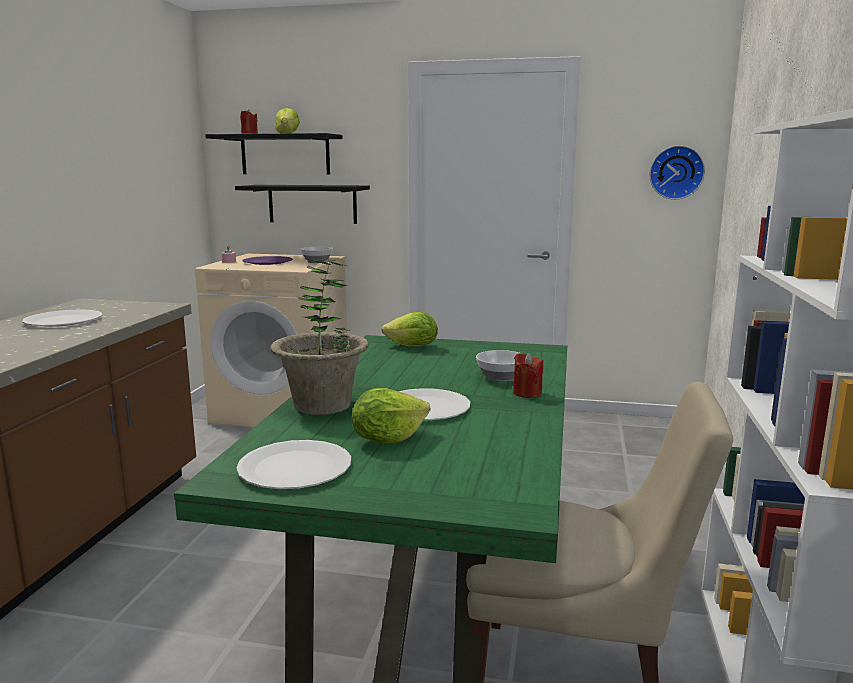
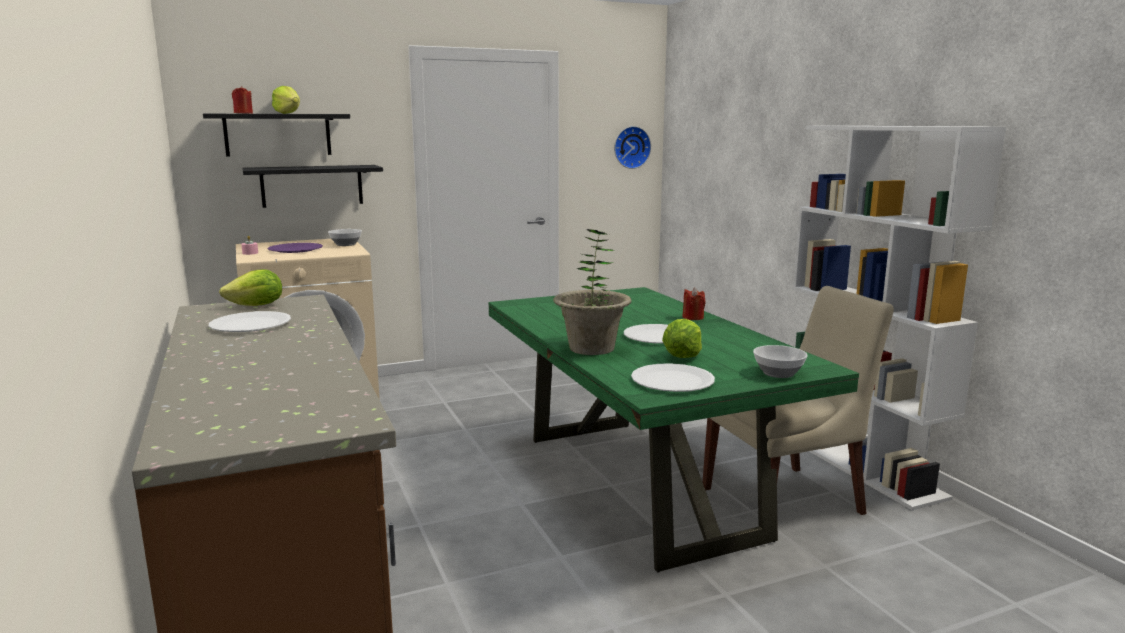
camera: 35 degrees left, 0 degrees up
(413, 347) = (548, 304): lettuce -> lettuce (257, 306)
(500, 377) = (655, 312): bowl -> bowl (777, 373)

